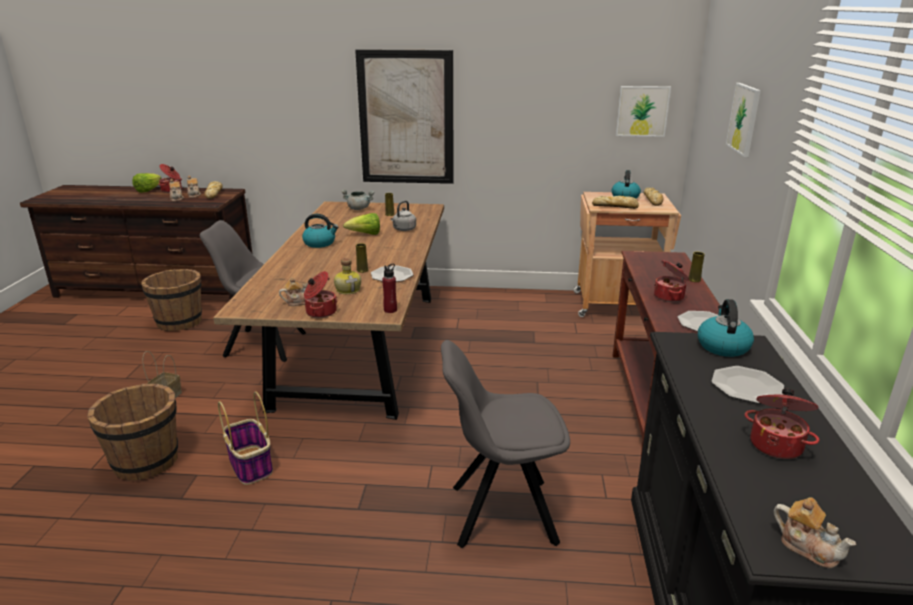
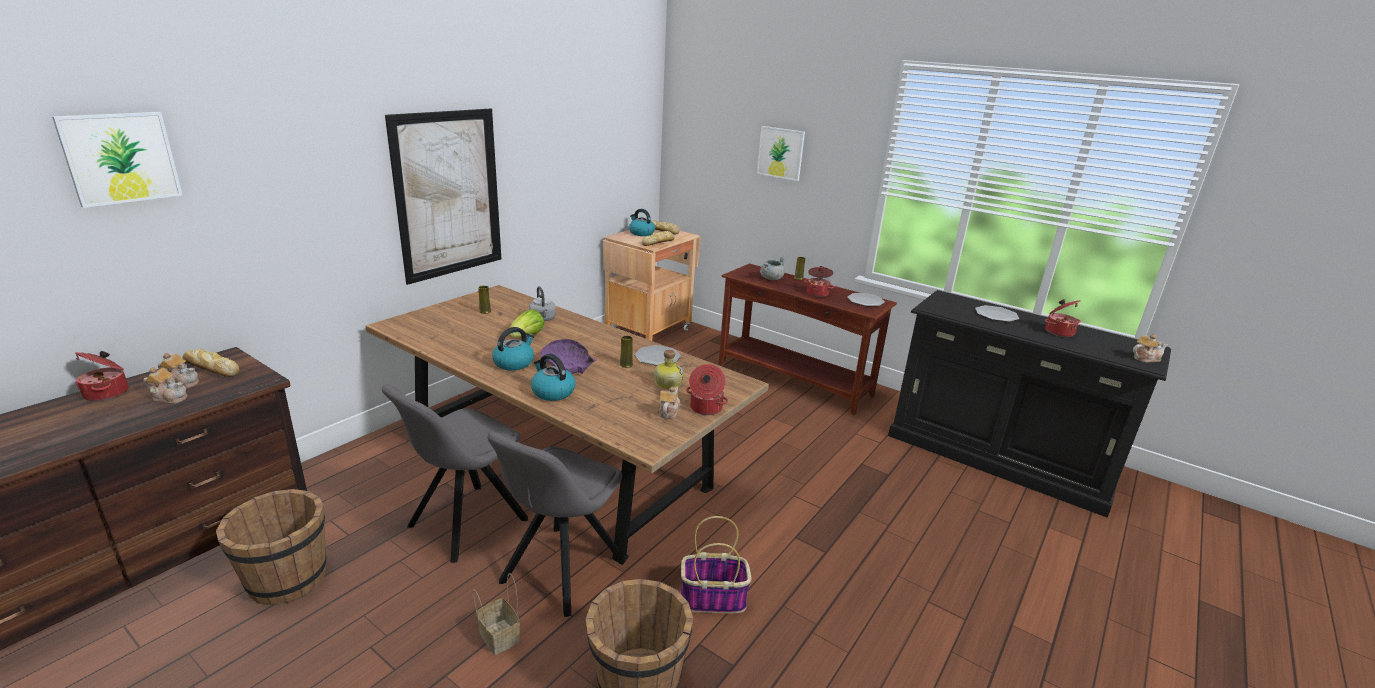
camera: 60 degrees left, 0 degrees up
(148, 190) = (54, 411): lettuce -> none
(336, 256) = (568, 365): none -> purple bowl
(359, 209) = (435, 318): grey cooking pot -> grey cooking pot (771, 278)
(390, 310) = (736, 379): red bottle -> none
(502, 513) = (872, 487): grey chair -> grey chair (561, 570)
(642, 111) = (634, 154): picture -> picture (120, 158)
(722, 346) = (945, 302): kettle -> kettle (552, 392)

